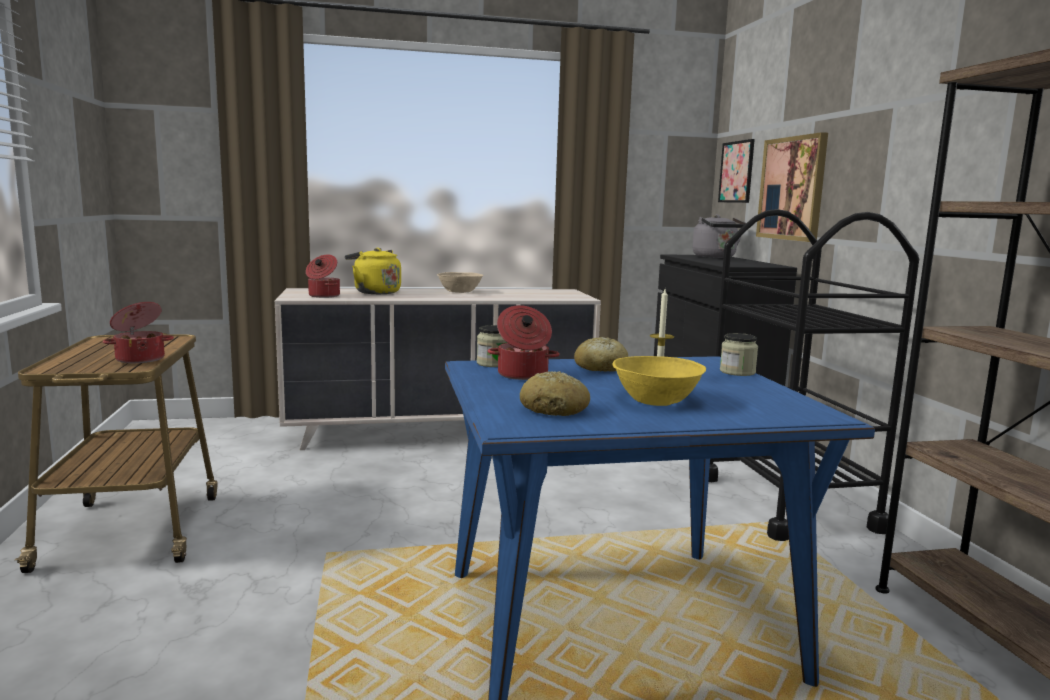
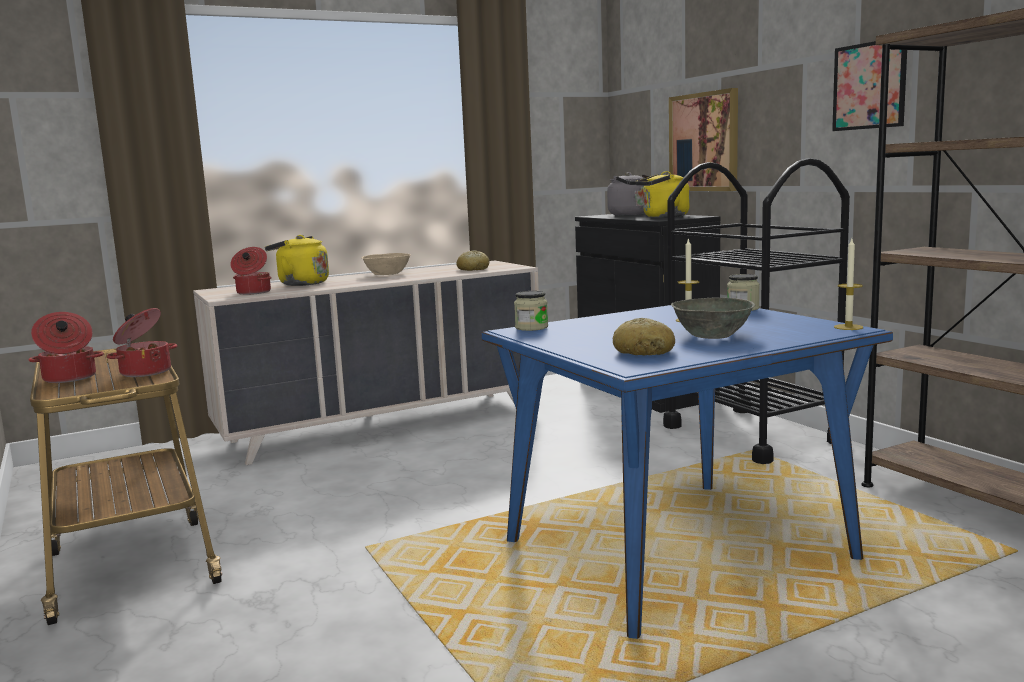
camera: 15 degrees left, 0 degrees up
(522, 375) = (573, 332): cooking pot -> cooking pot (69, 378)
(600, 367) = (628, 319): bread -> bread (473, 269)
(654, 400) = (711, 335): yellow bowl -> grey bowl
(736, 172) = (636, 129): picture -> picture (869, 86)
(738, 262) = (663, 217): none -> yellow kettle
(824, 413) = (848, 327): none -> candle

